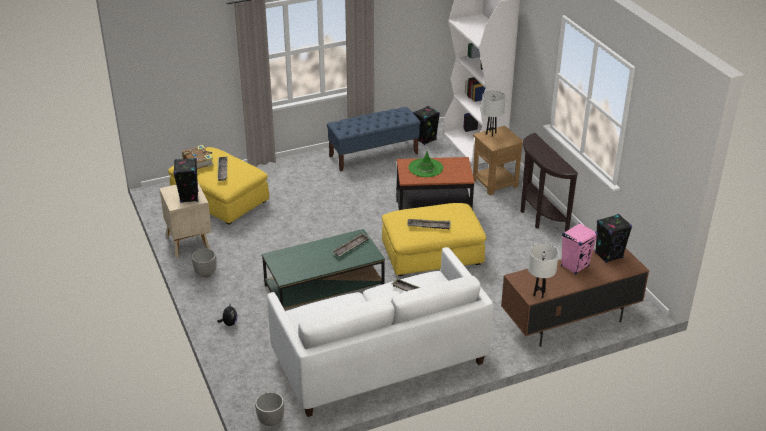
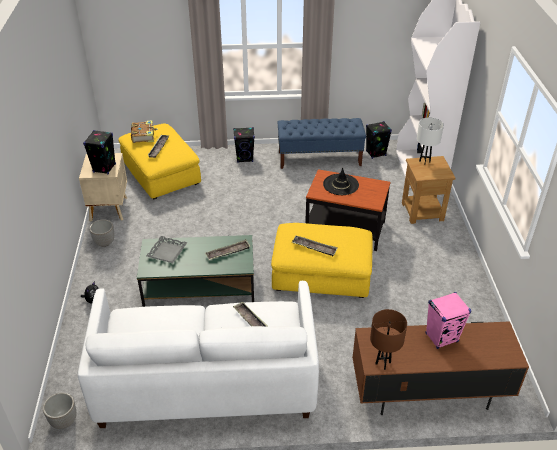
camera: 20 degrees right, 5 degrees up
(294, 259) = (167, 252): none -> grey tray
(425, 168) = (340, 184): green hat -> black hat
(538, 217) = (450, 259): brown console table -> none
(539, 294) = (383, 363): white table lamp -> brown table lamp
(609, 255) = (488, 334): black speaker -> black speaker (245, 158)

